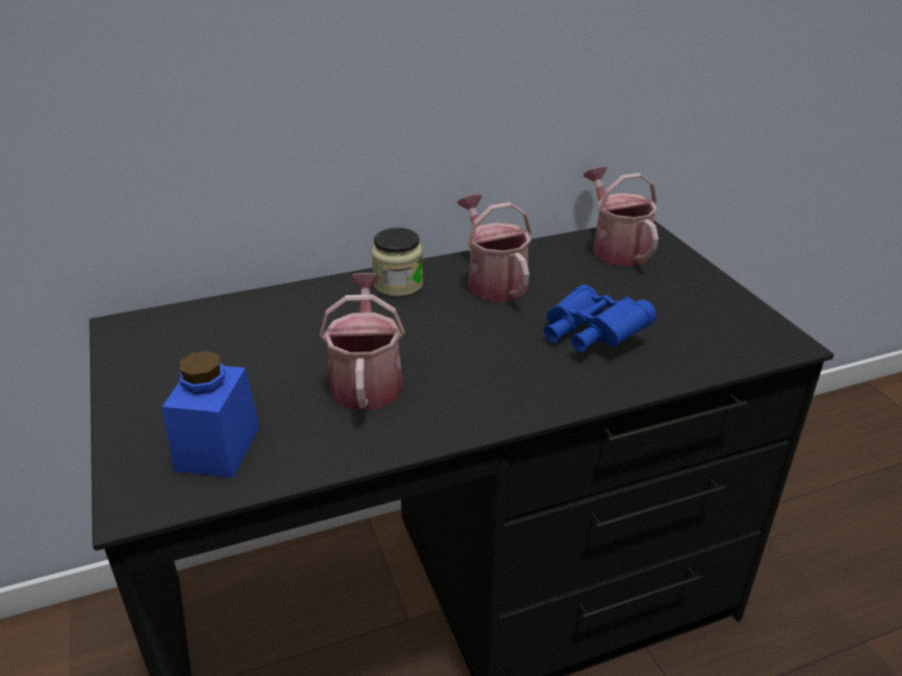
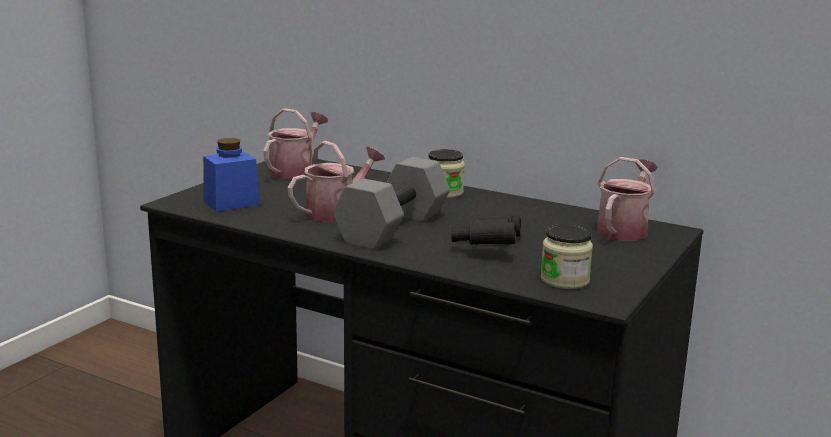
camera: 50 degrees right, 15 degrees down
(464, 365) = (392, 227): none -> grey dumbbell
(493, 281) = (499, 210): watering can -> watering can (295, 170)
(589, 336) = (487, 247): blue binoculars -> black binoculars
(718, 337) = (565, 280): none -> jar

